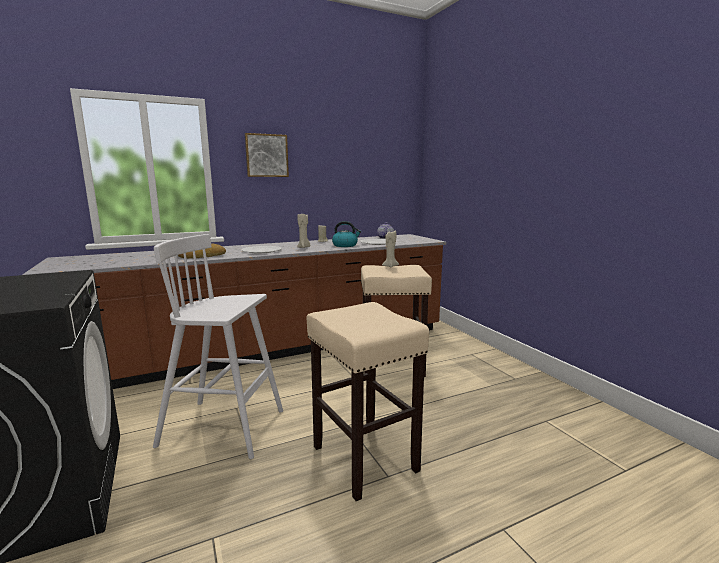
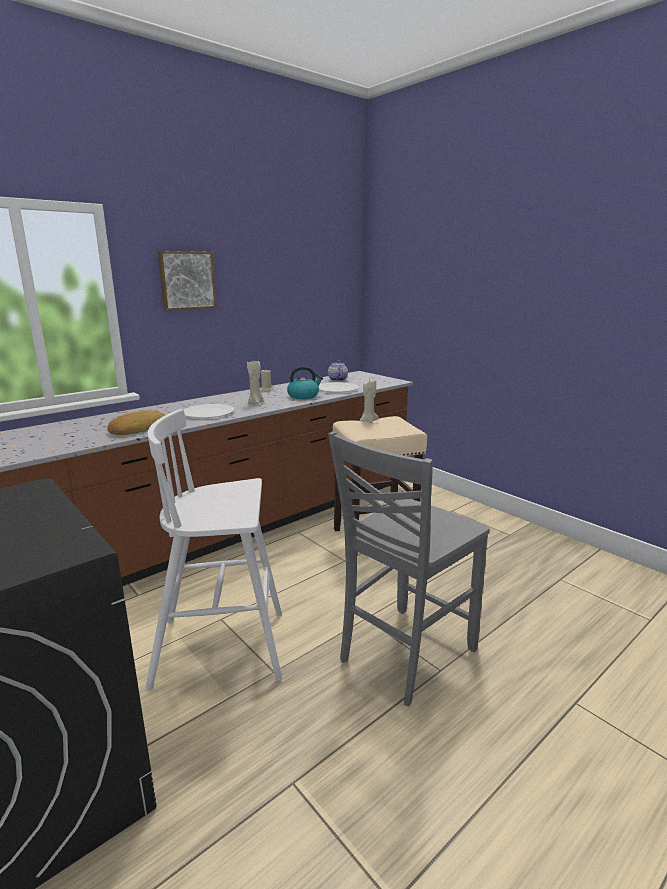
camera: 15 degrees left, 5 degrees up
(363, 458) = (404, 654): beige stool -> grey chair

